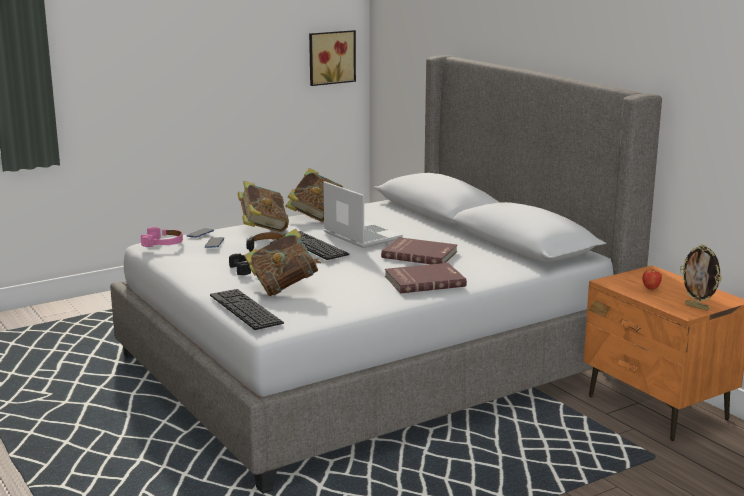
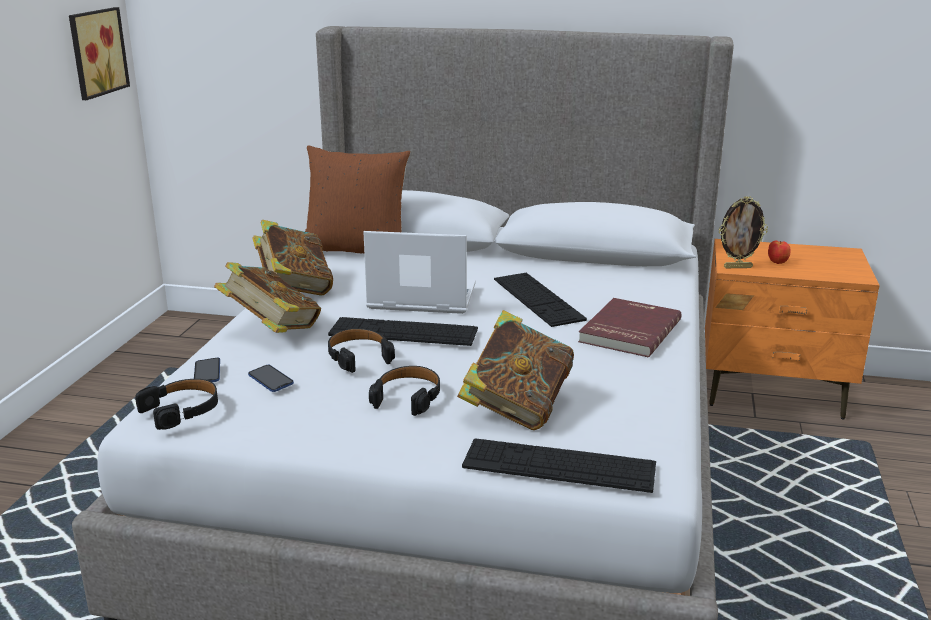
camera: 45 degrees left, 5 degrees up
(163, 243) = (181, 410): pink headphones -> black headphones
(391, 207) = (357, 250): none -> brown pillow
(420, 254) = (538, 299): red book -> keyboard
(697, 307) = (850, 268): picture frame -> picture frame (737, 267)

